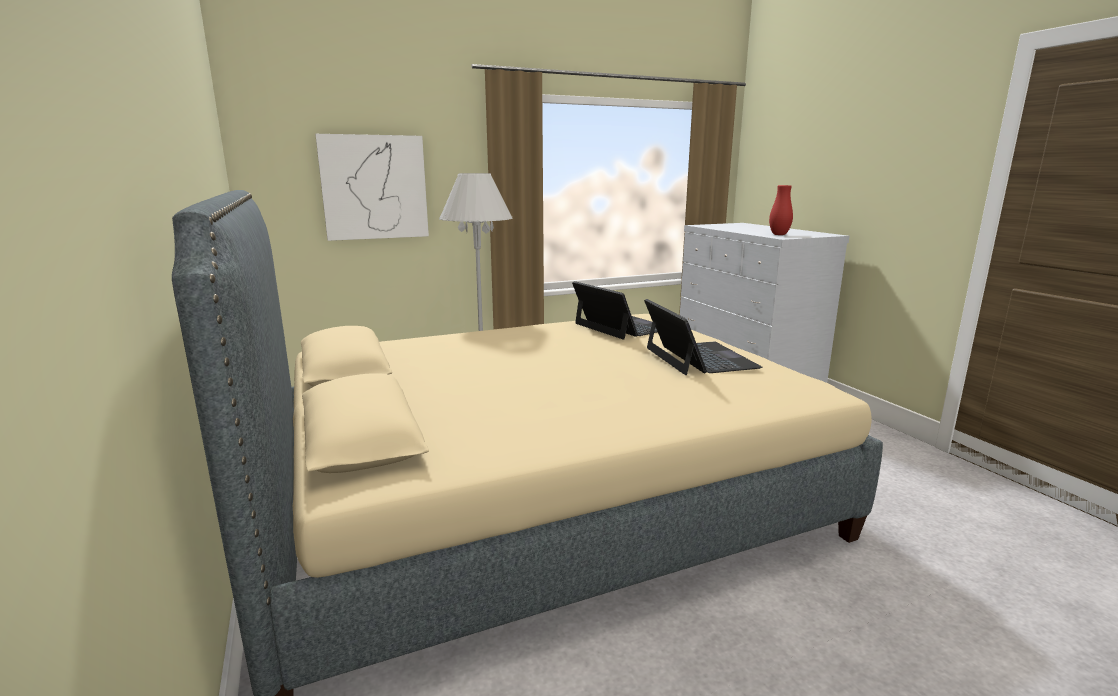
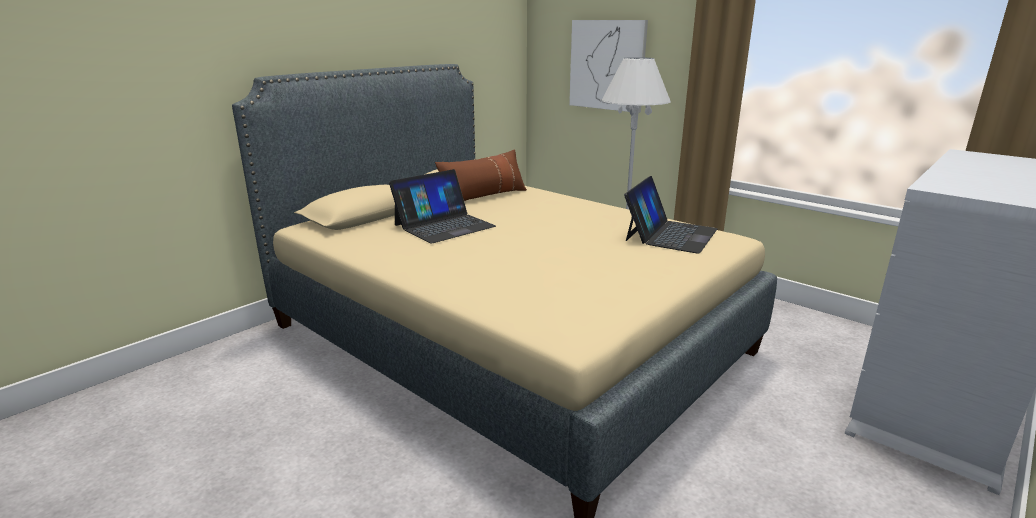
camera: 65 degrees right, 5 degrees up
(396, 360) = (483, 195): none -> brown pillow
(699, 358) = (600, 272): laptop -> laptop (444, 225)
(779, 234) = (965, 185): red vase -> none

